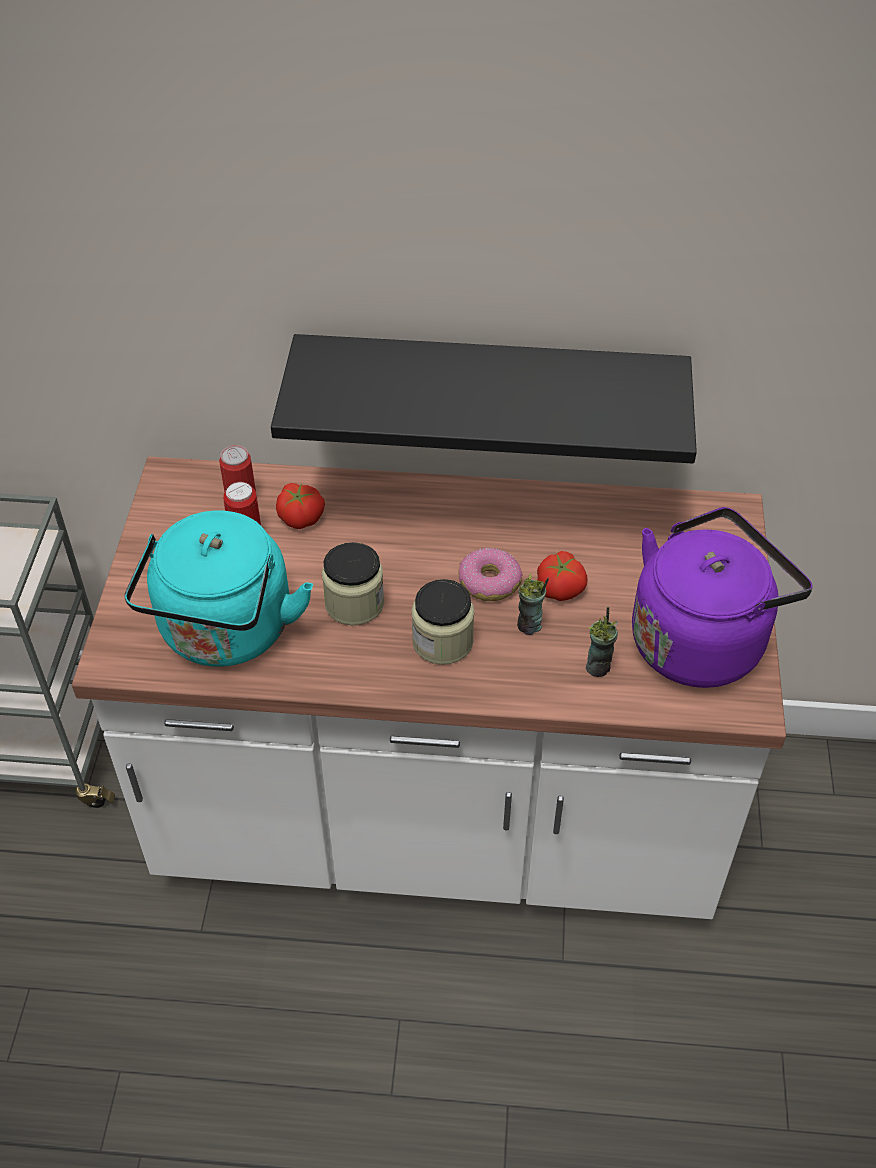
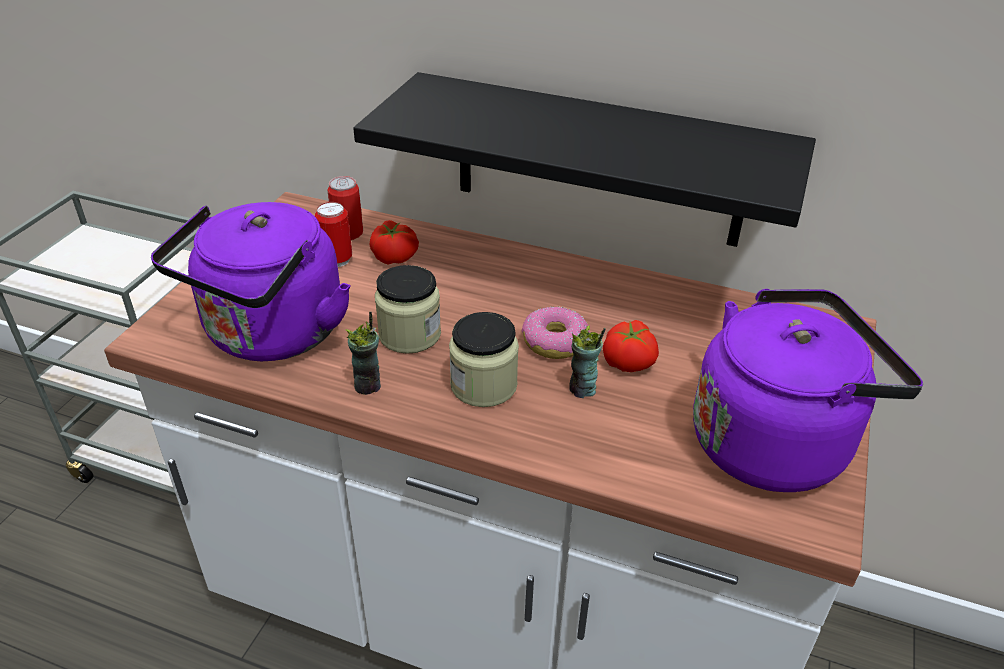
camera: 15 degrees right, 10 degrees down
(225, 634) = (271, 336): turquoise kettle -> purple kettle
(598, 667) = (646, 444): cup -> cup (368, 385)

